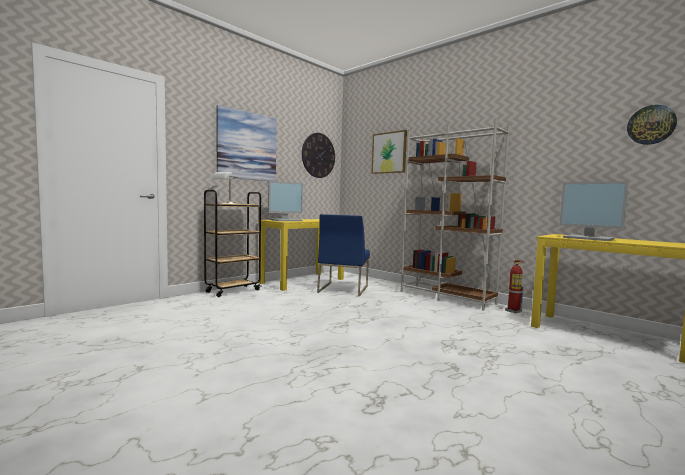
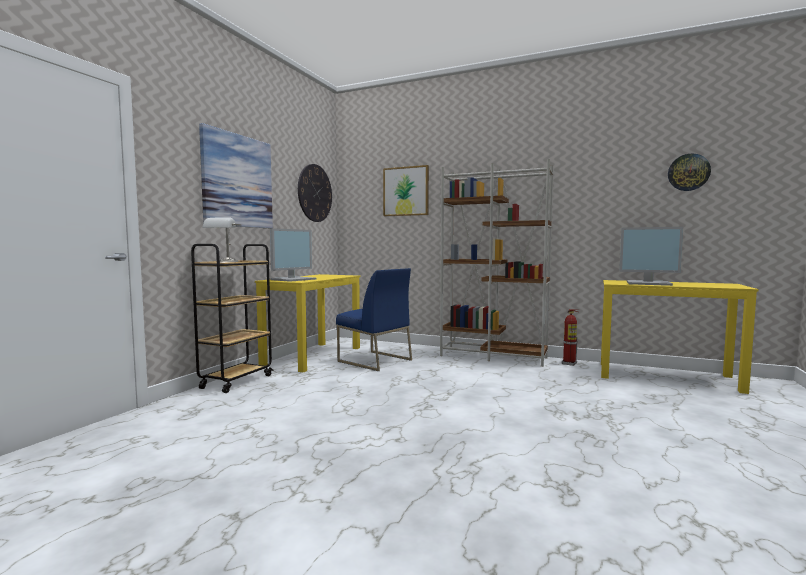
camera: 20 degrees left, 0 degrees up
(343, 289) = (374, 361): blue chair -> blue chair turned 45 degrees counterclockwise

